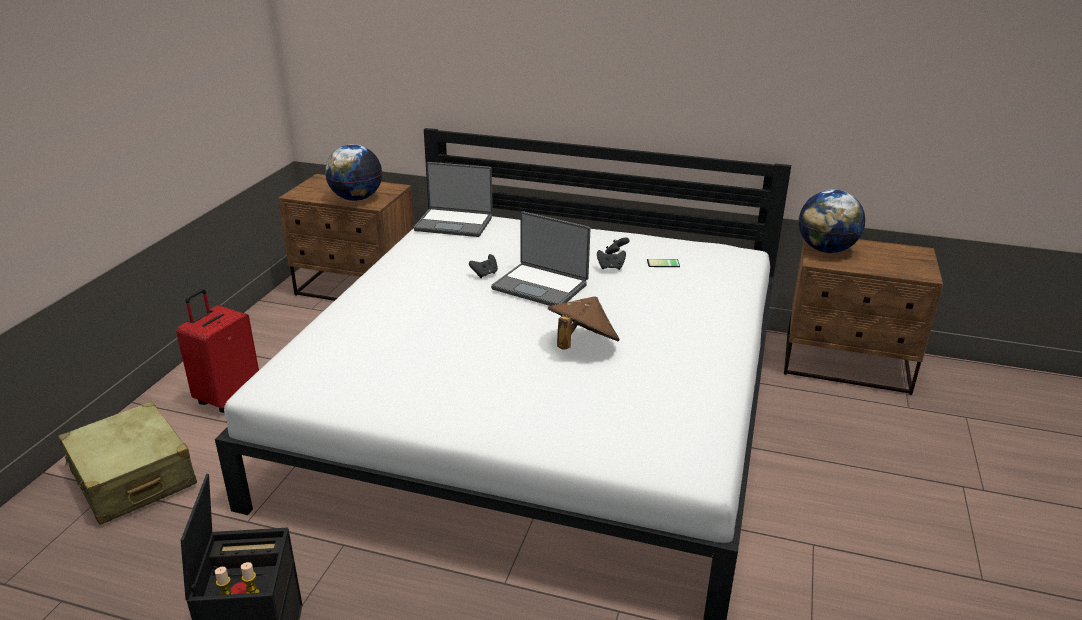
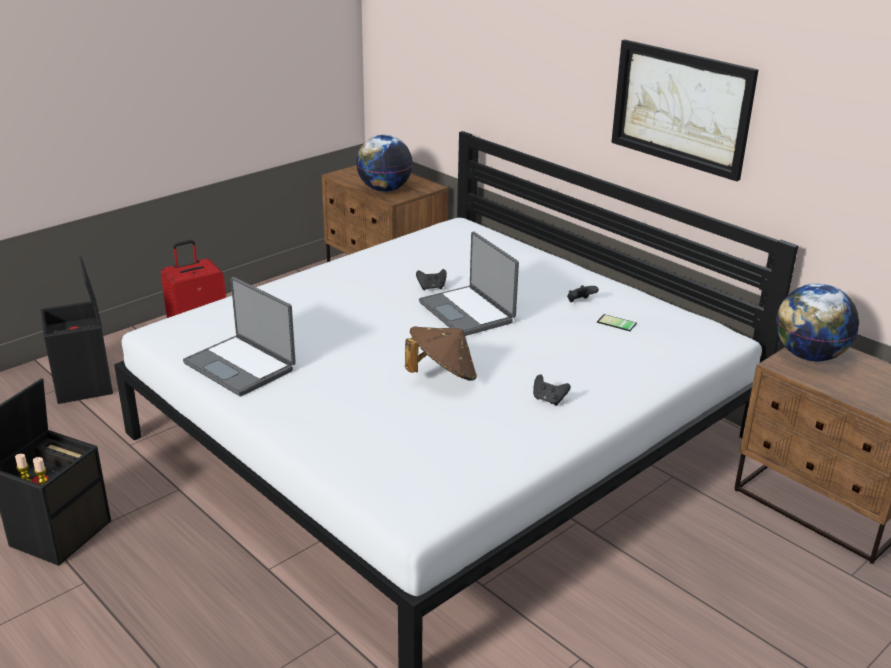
camera: 30 degrees right, 0 degrees up
(133, 478) = (84, 384): beige suitcase -> black storage box
(454, 223) = (458, 234): laptop -> laptop (241, 366)
(610, 267) = (557, 313): black game controller -> black game controller (548, 400)
(665, 69) = (681, 108): none -> picture

